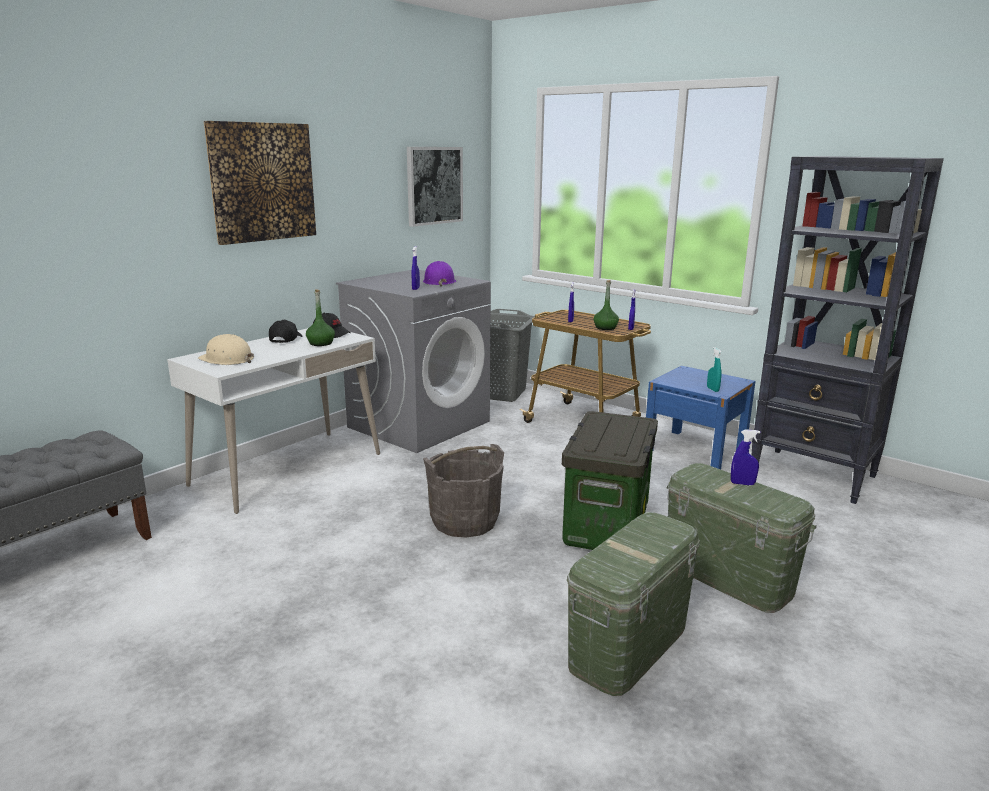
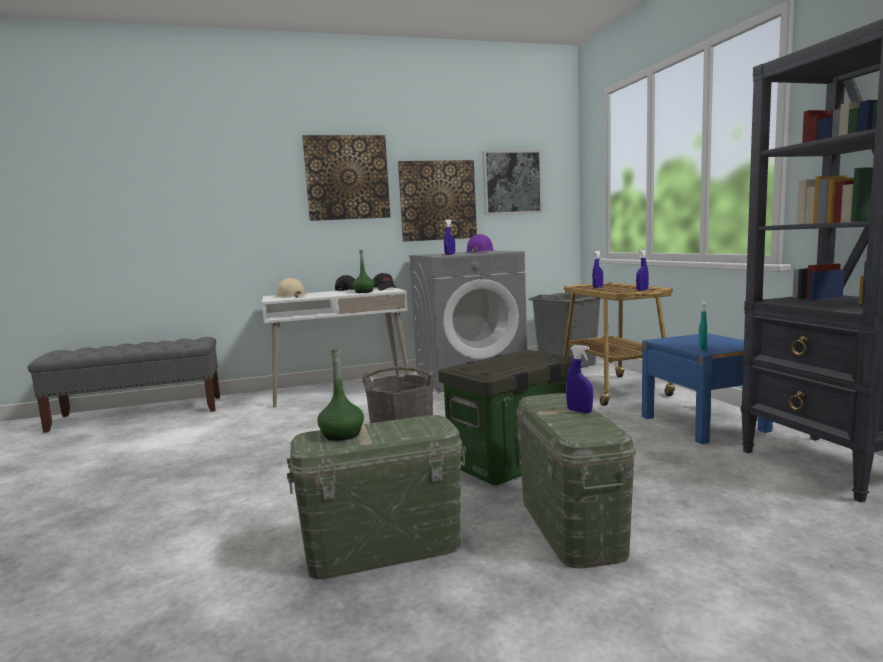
camera: 35 degrees right, 10 degrees down
(363, 210) = (437, 200): none -> picture
(605, 328) = (619, 290): green bottle -> green bottle (341, 435)

